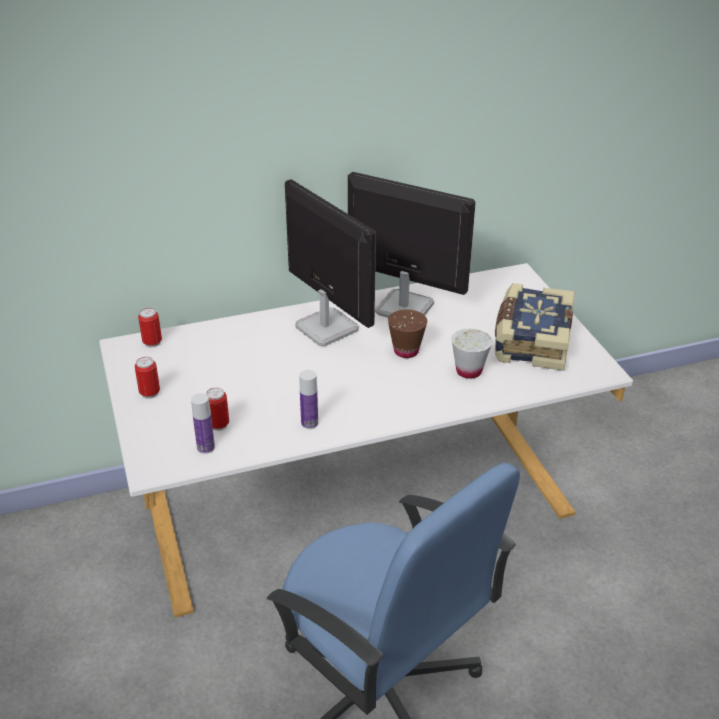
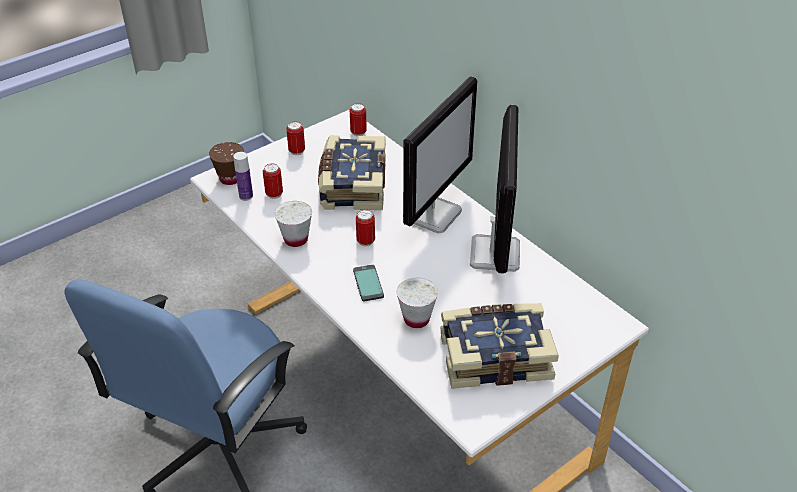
camera: 70 degrees right, 5 degrees up
(244, 366) = (352, 185): none -> book
(309, 423) = (296, 239): bottle -> white cup
(341, 377) = (365, 241): none -> can
(406, 351) = (425, 271): brown cup -> brown cup (230, 178)
(406, 389) = (368, 283): none -> phone

